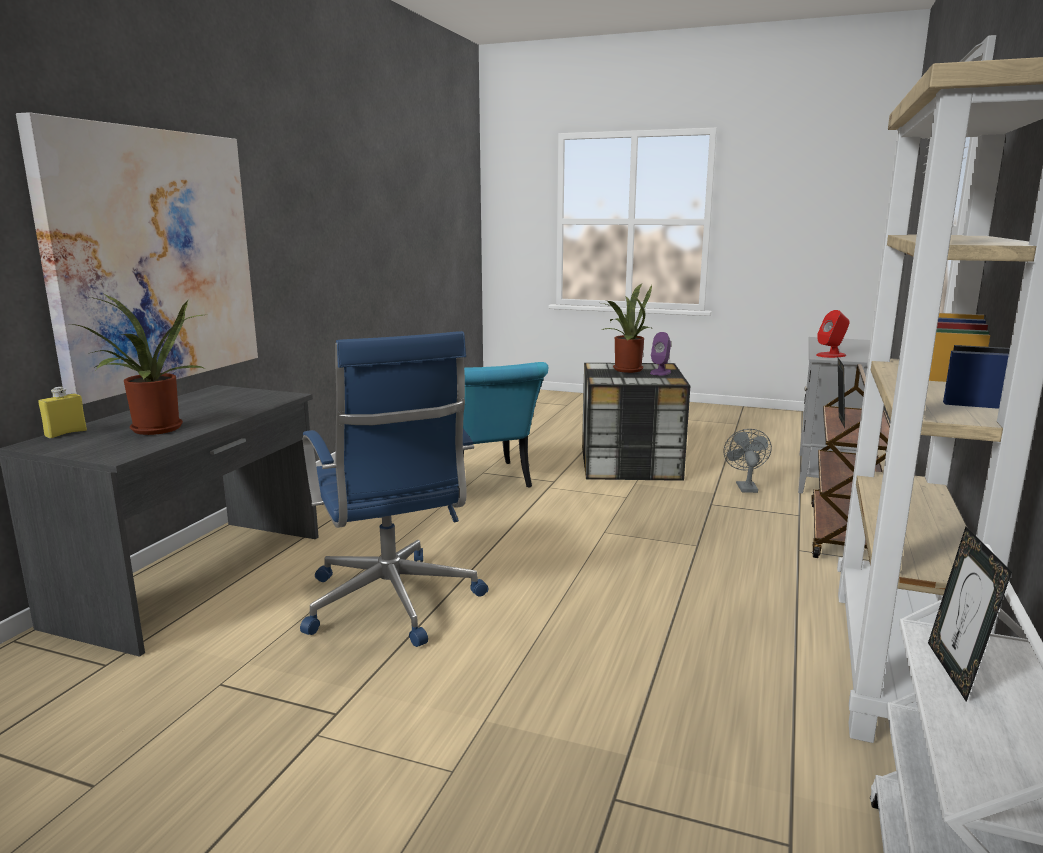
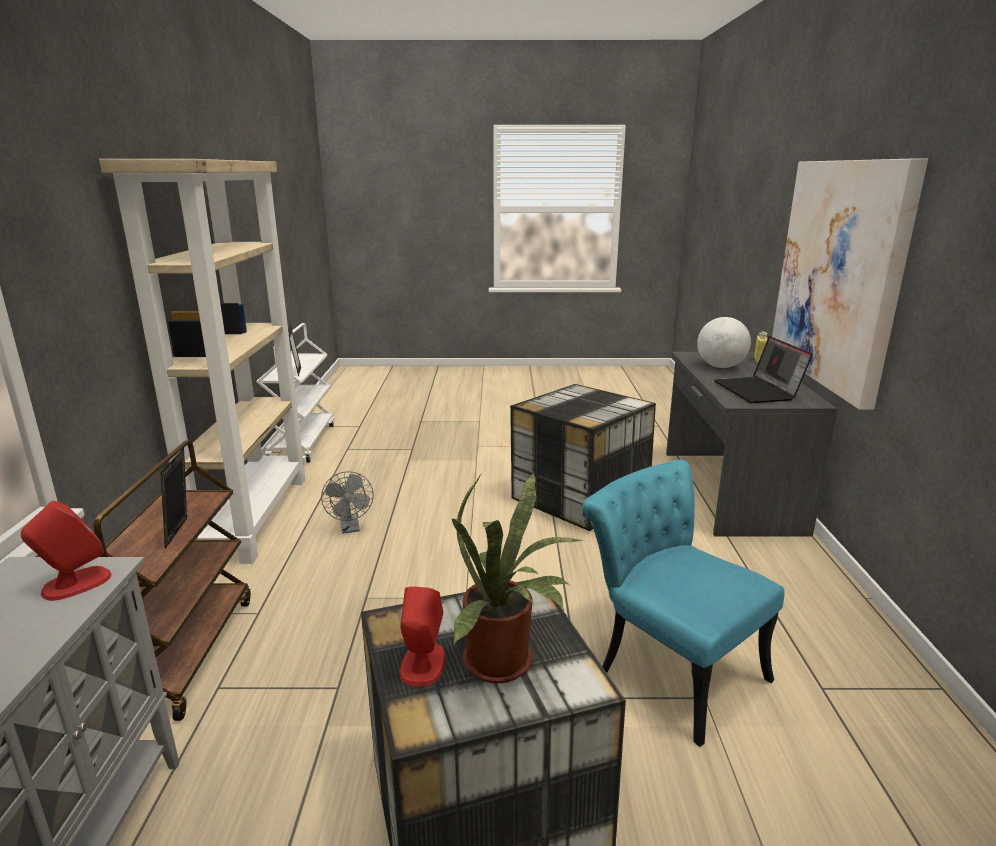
camera: 160 degrees right, 5 degrees up
(153, 430) = (720, 366): potted plant -> globe
(226, 401) = (758, 391): none -> laptop
(392, 604) = (580, 497): blue office chair -> storage box
(660, 372) = (422, 664): purple speaker -> red speaker
(745, 486) = (267, 764): grey fan -> grey fan (350, 528)

